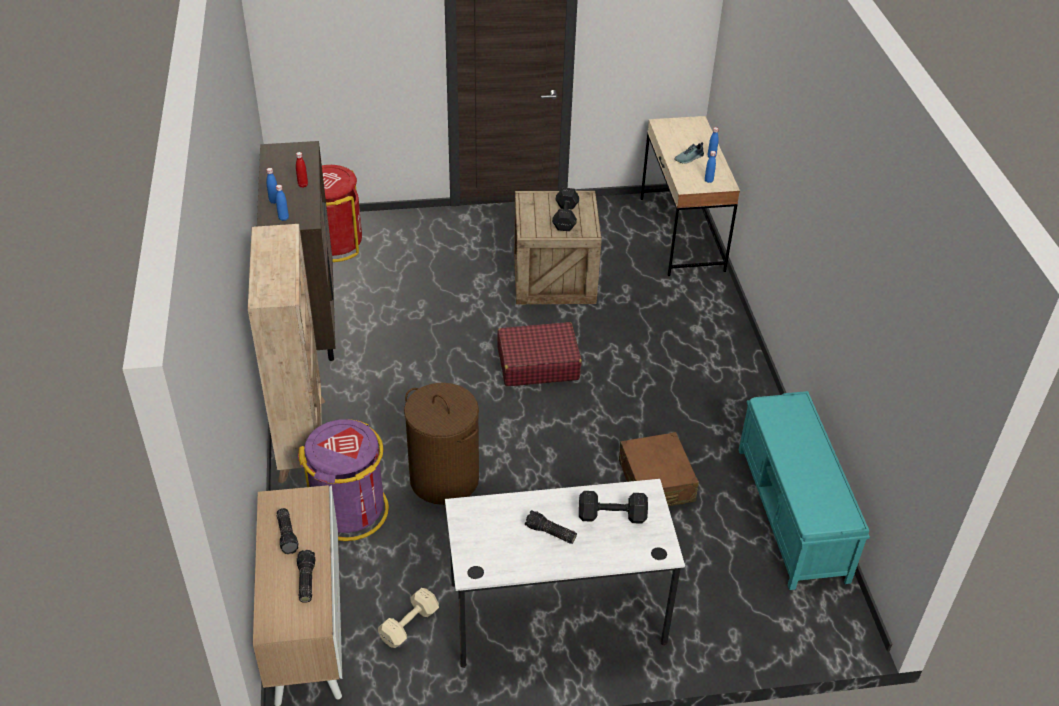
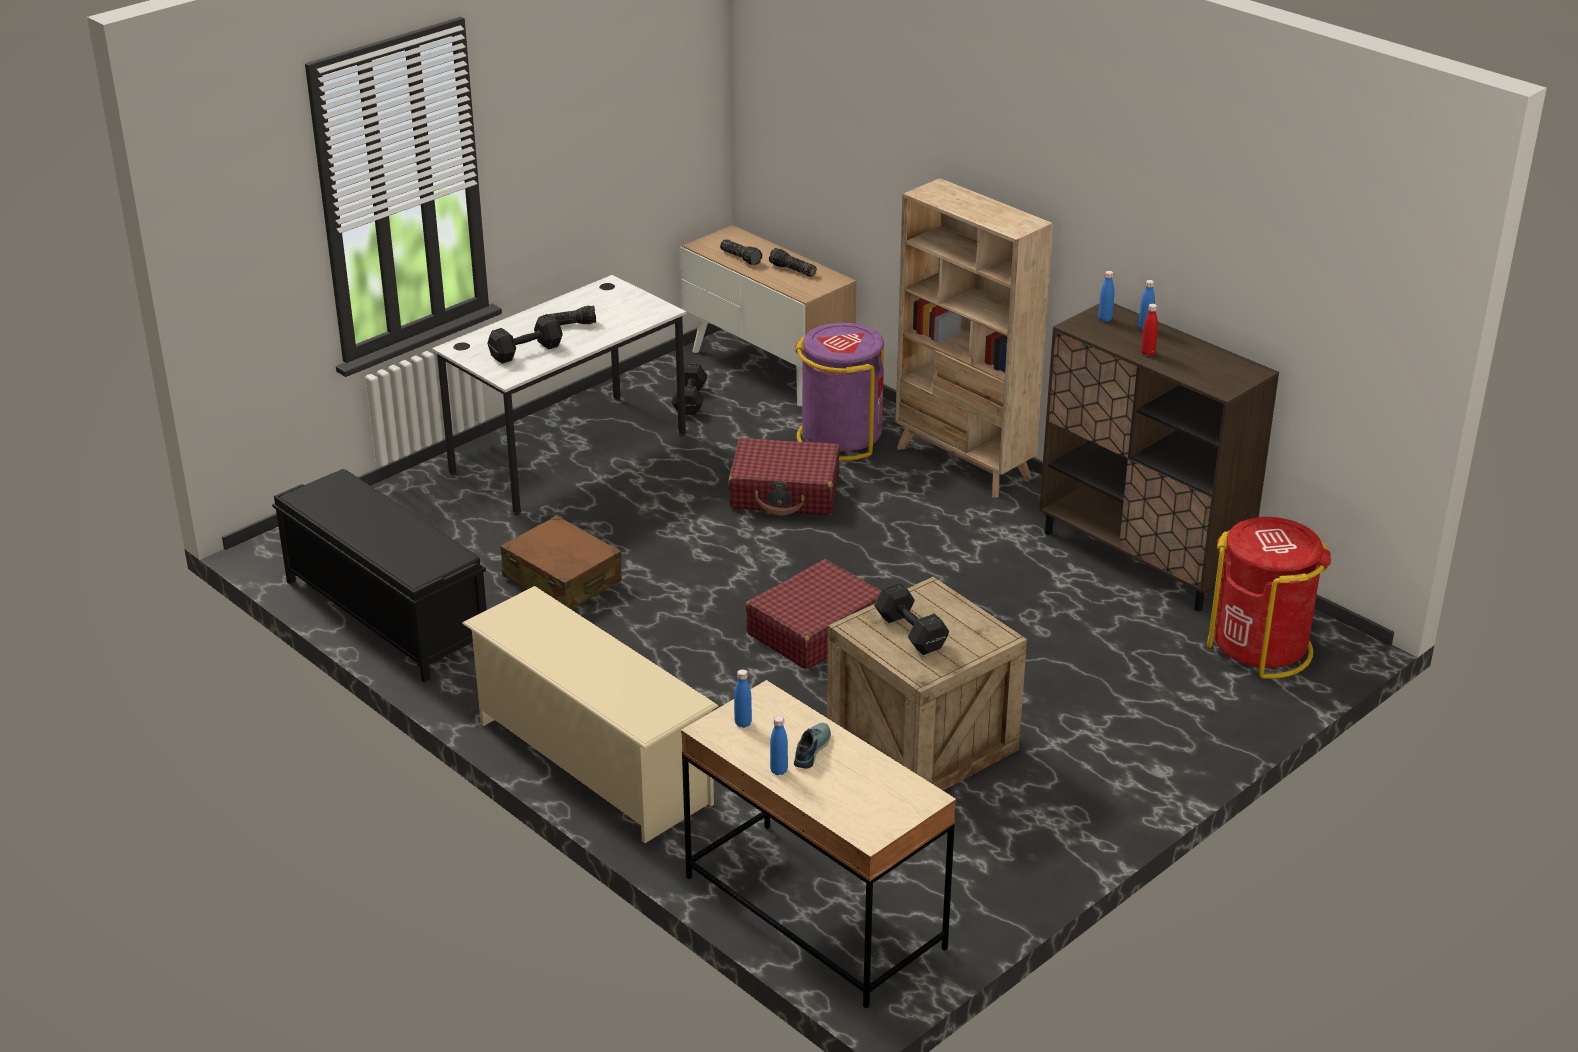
camera: 145 degrees right, 10 degrees down
(407, 625) = (690, 399): beige dumbbell -> black dumbbell
(444, 479) = (785, 492): brown laundry basket -> red suitcase
(728, 347) = (592, 762): none -> beige shoe rack
(792, 514) = (385, 613): turquoise bench -> black bench

